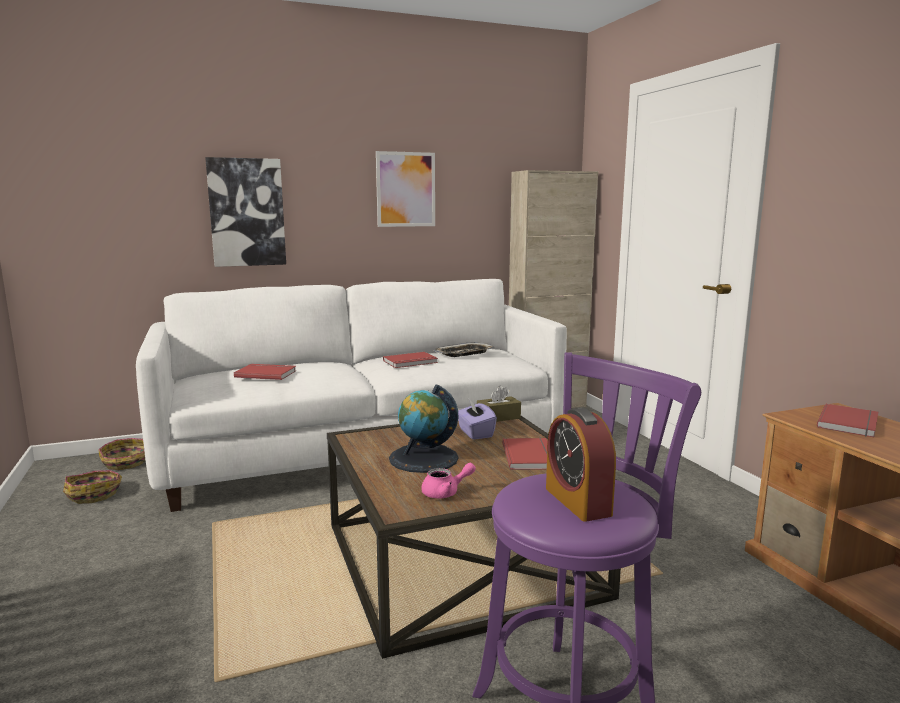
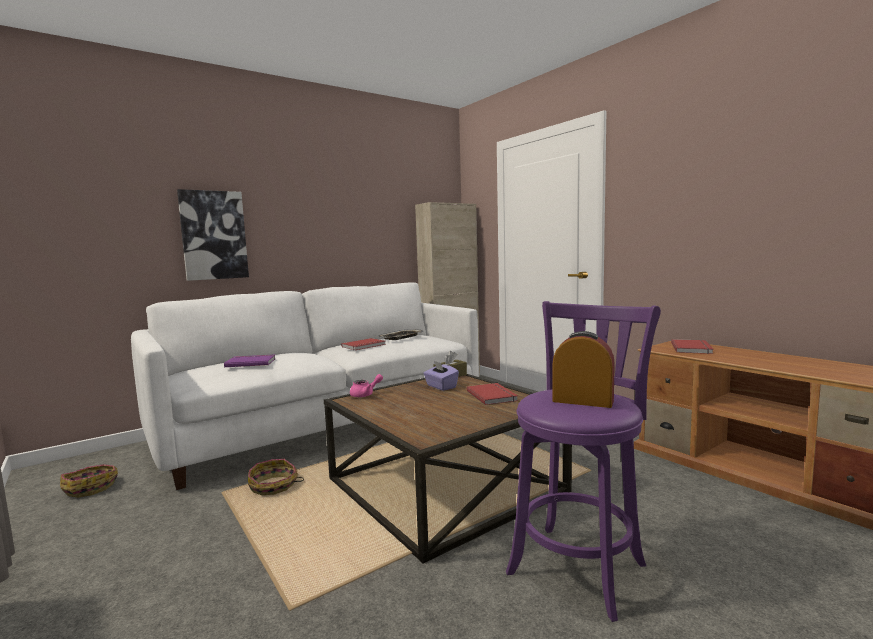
camera: 15 degrees left, 5 degrees down
(126, 463) = (111, 459): basket -> basket (274, 486)
(266, 373) = (251, 362): red book -> purple book
(406, 189) = (340, 217): picture -> none
(423, 458) = (415, 406): globe -> none
(446, 493) = (450, 424): pink teapot -> pink teapot (365, 394)
(577, 501) = (582, 401): alarm clock -> alarm clock turned 150 degrees clockwise

